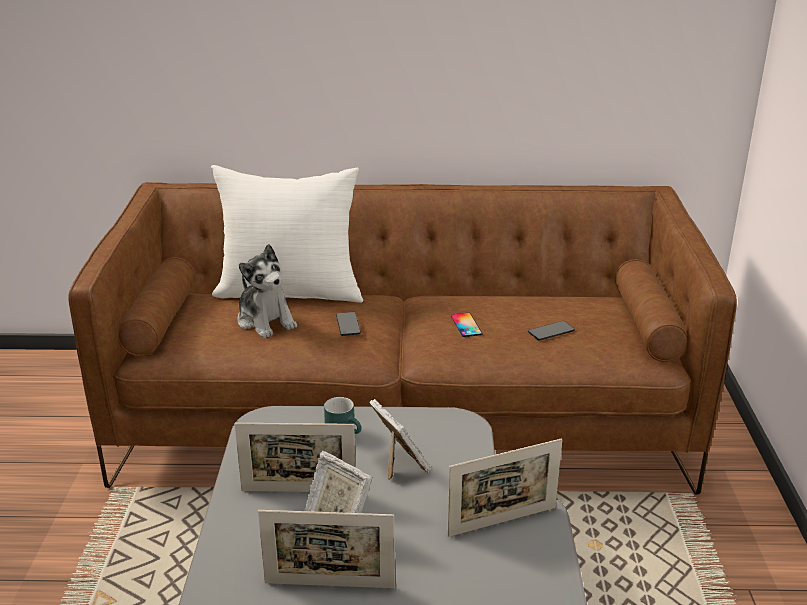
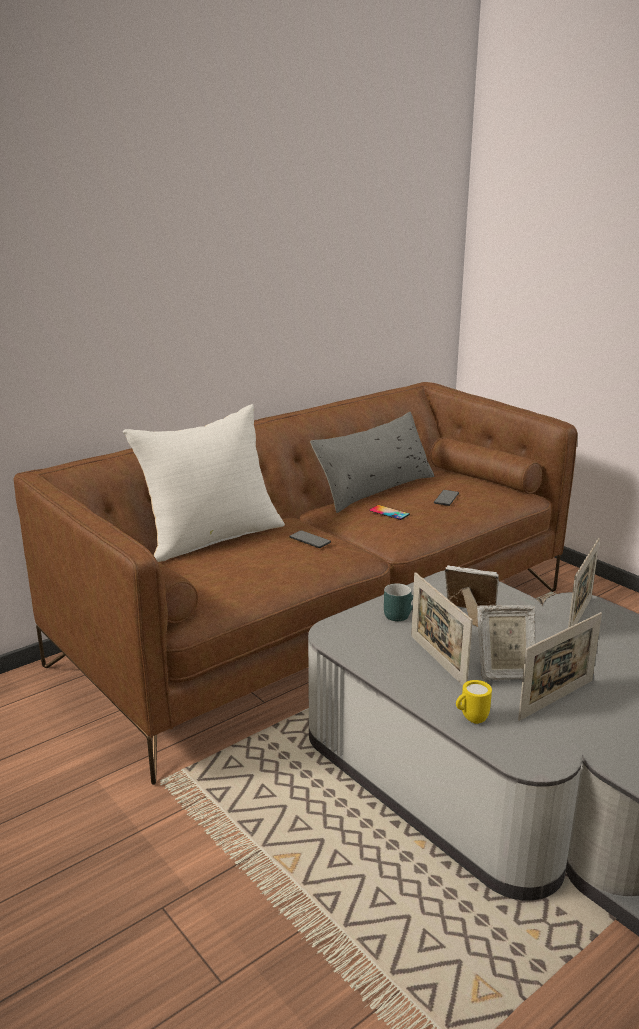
camera: 40 degrees left, 5 degrees down
(231, 557) = (470, 719): none -> yellow mug
(266, 321) = (241, 560): plush toy -> none
(298, 491) = (437, 661): picture frame -> picture frame turned 105 degrees clockwise
(508, 295) = (374, 489): none -> grey pillow

